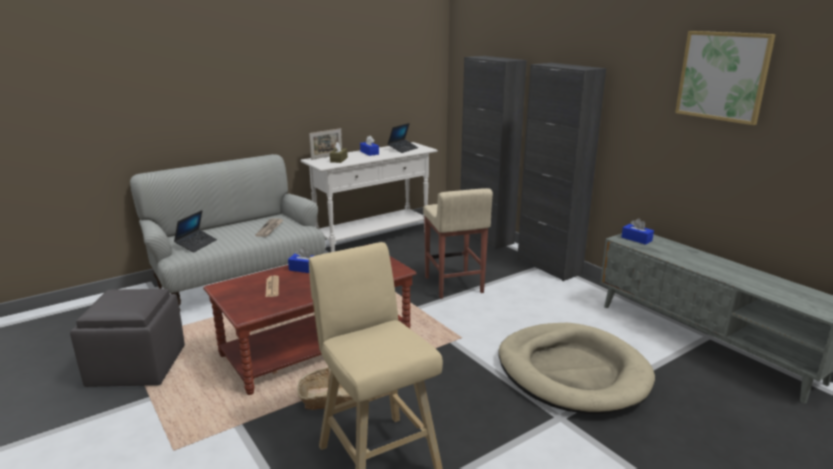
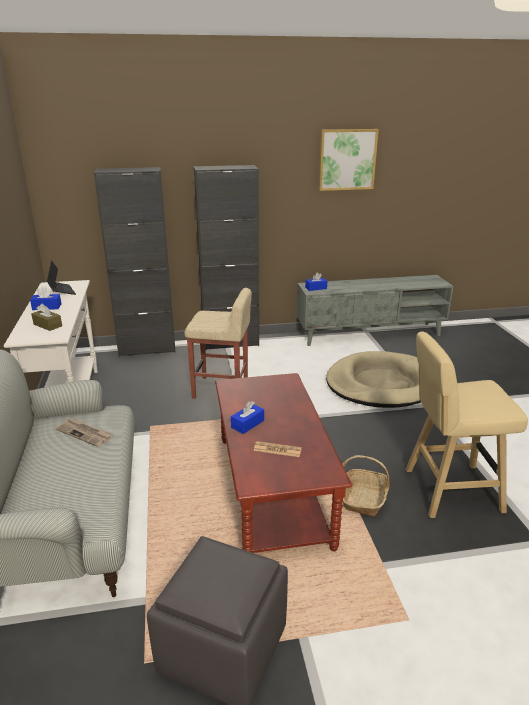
camera: 65 degrees left, 5 degrees up
(196, 244) = (70, 499): laptop -> none
(327, 156) = (21, 329): picture frame -> none

